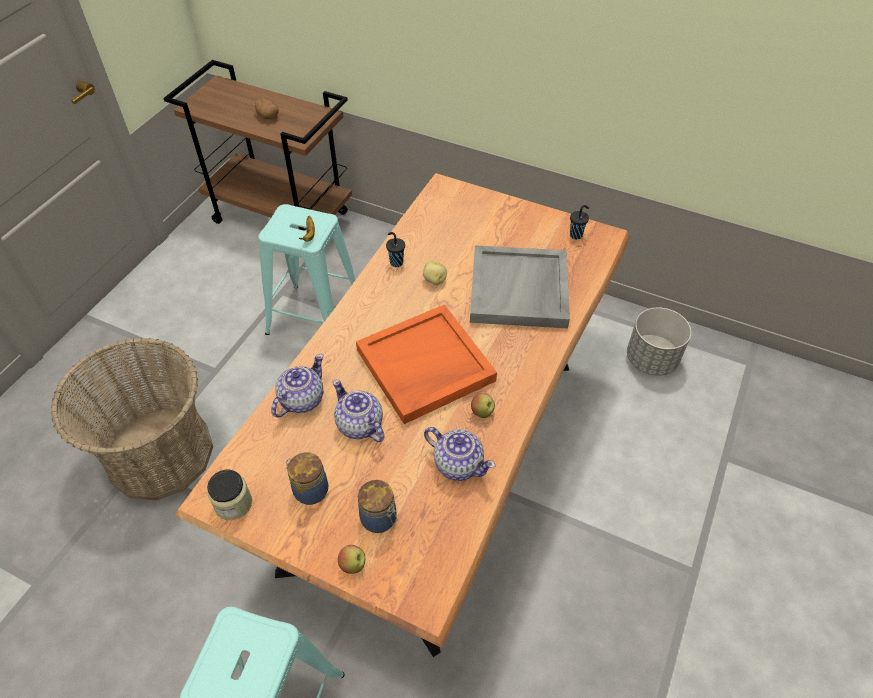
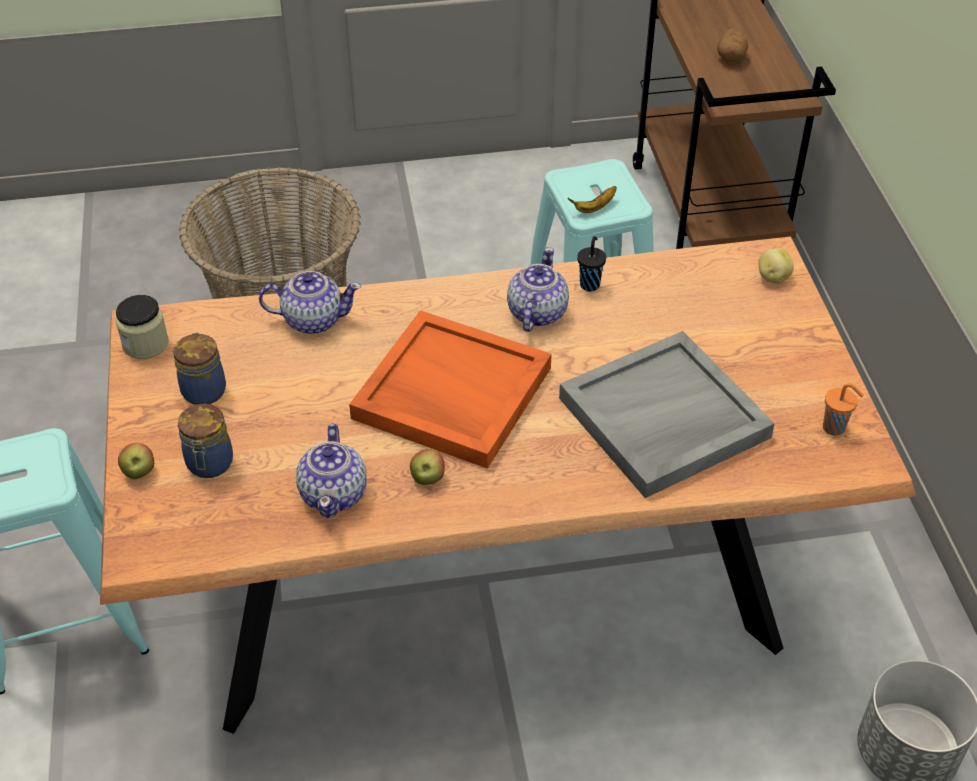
camera: 55 degrees right, 5 degrees down
(359, 425) = (318, 383): teapot -> teapot (536, 313)
(434, 280) = (596, 332): potato -> potato (772, 277)
(576, 235) = (835, 428): black cup -> orange cup

